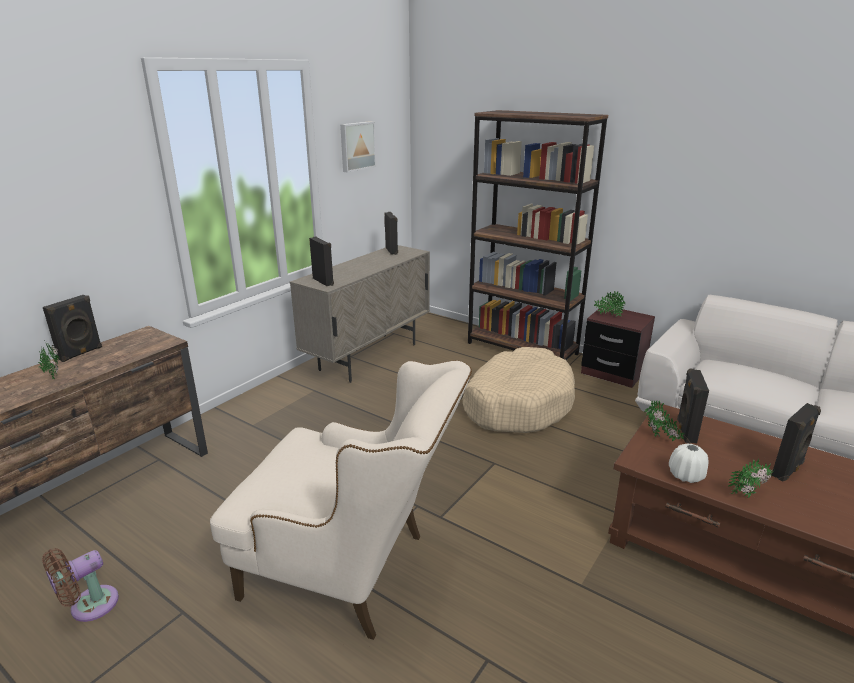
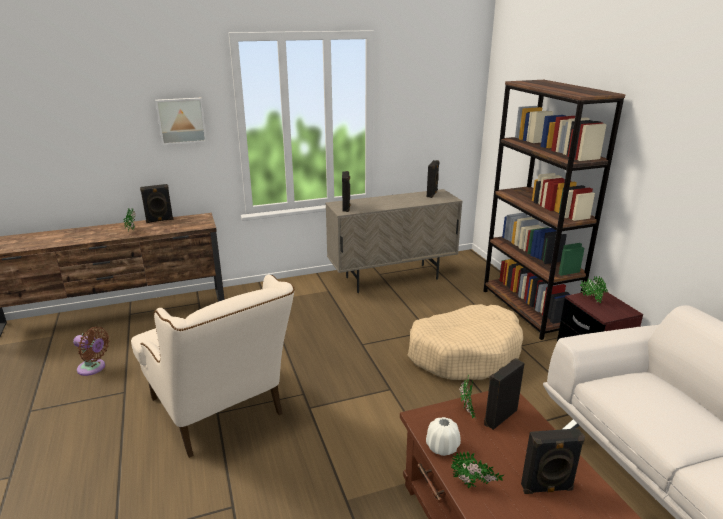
camera: 35 degrees right, 0 degrees up
(89, 606) = (93, 368): brown fan -> brown fan turned 150 degrees counterclockwise
(356, 146) = (419, 101): picture -> picture (181, 120)

